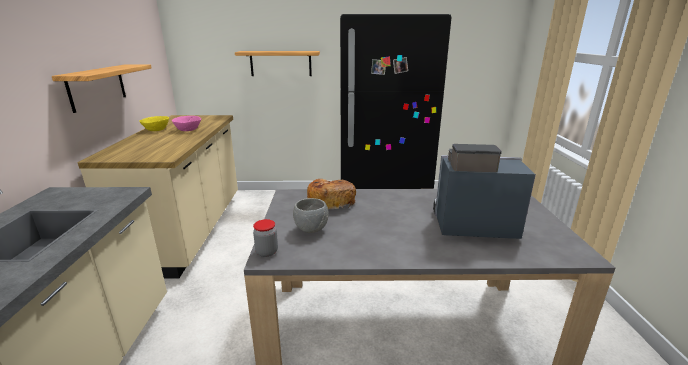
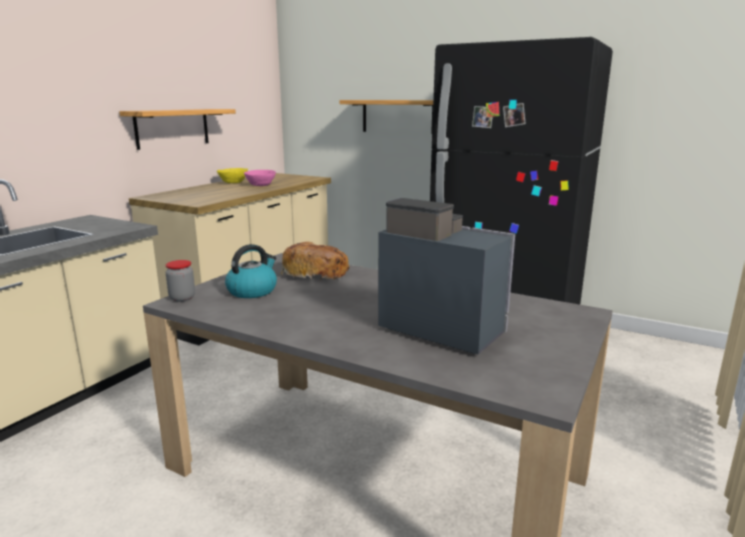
camera: 30 degrees right, 5 degrees down
(311, 229) = (252, 291): grey bowl -> kettle

